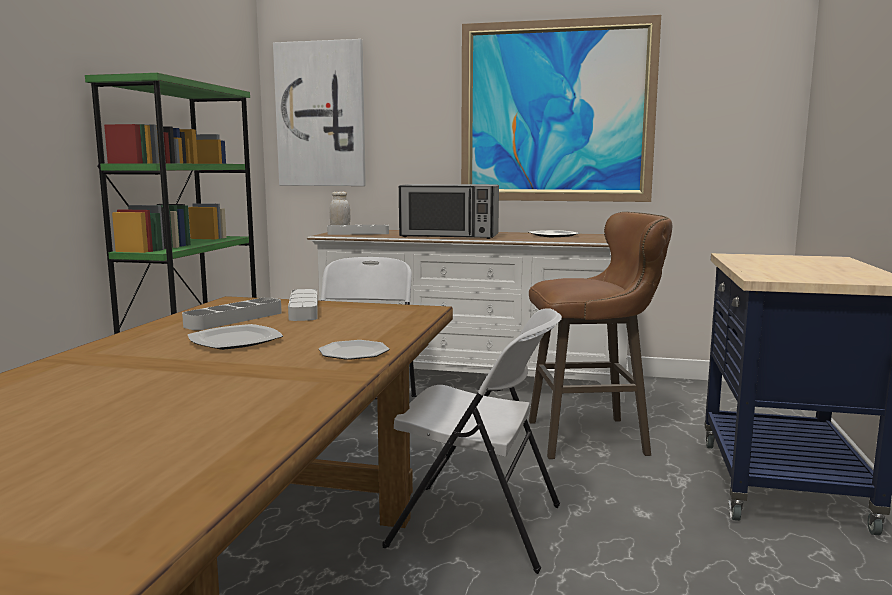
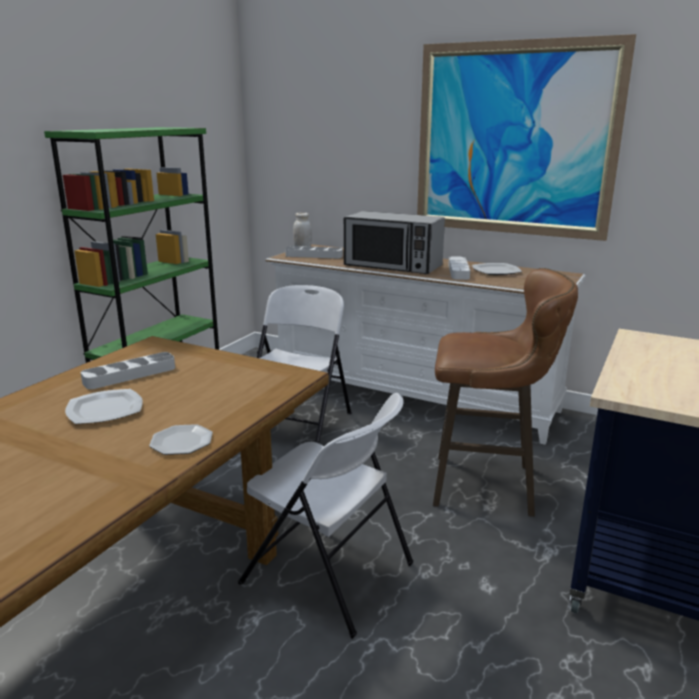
camera: 15 degrees right, 10 degrees up
(304, 310) = (196, 366): grey tray -> grey tray (458, 271)
(321, 115) = (293, 134): picture -> none

